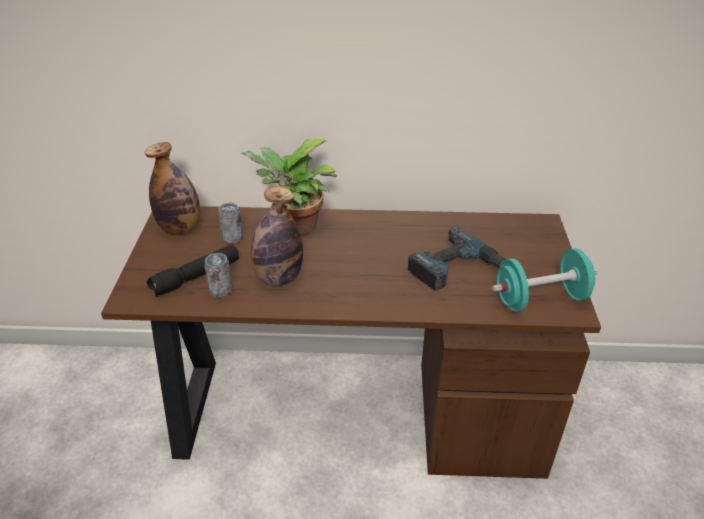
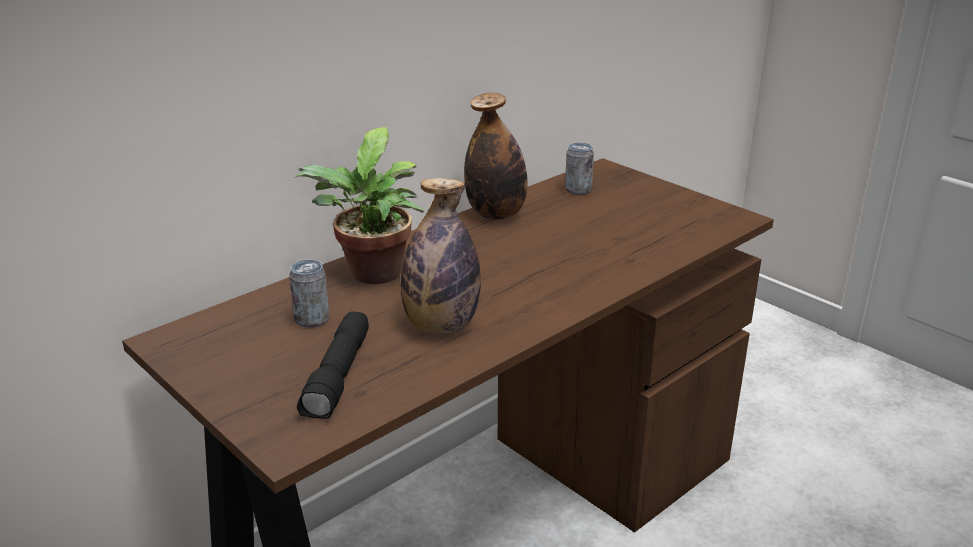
camera: 45 degrees left, 10 degrees down
(180, 228) = (215, 343): bottle -> bottle (496, 214)
(221, 291) = (398, 371): can -> can (578, 190)
(456, 269) = (597, 233): power drill -> none
(540, 299) = (702, 222): turquoise dumbbell -> none

